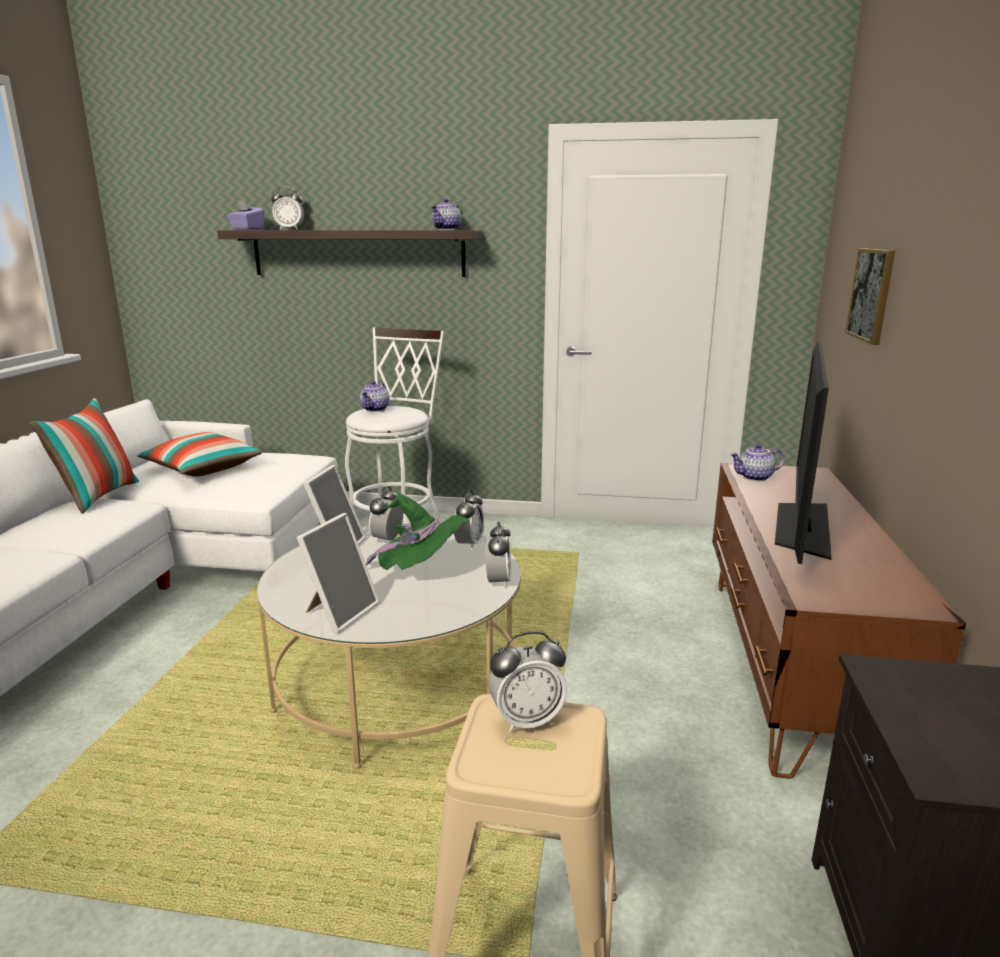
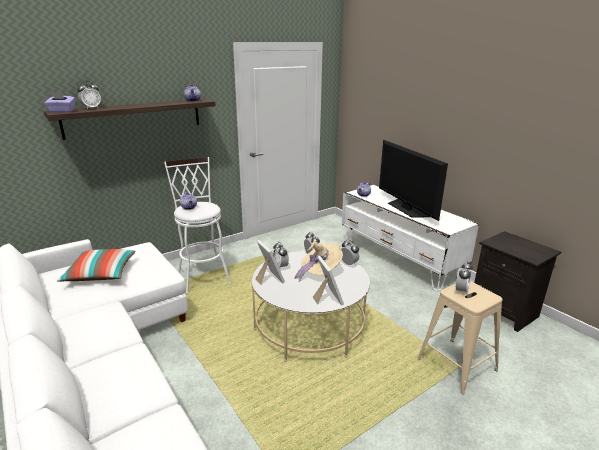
camera: 45 degrees left, 5 degrees up
(98, 497) = (72, 314): pillow -> none
(421, 571) = (319, 272): green hat -> beige hat
(789, 665) = (399, 259): brown tv stand -> white tv stand
(871, 295) = (387, 119): picture -> none

